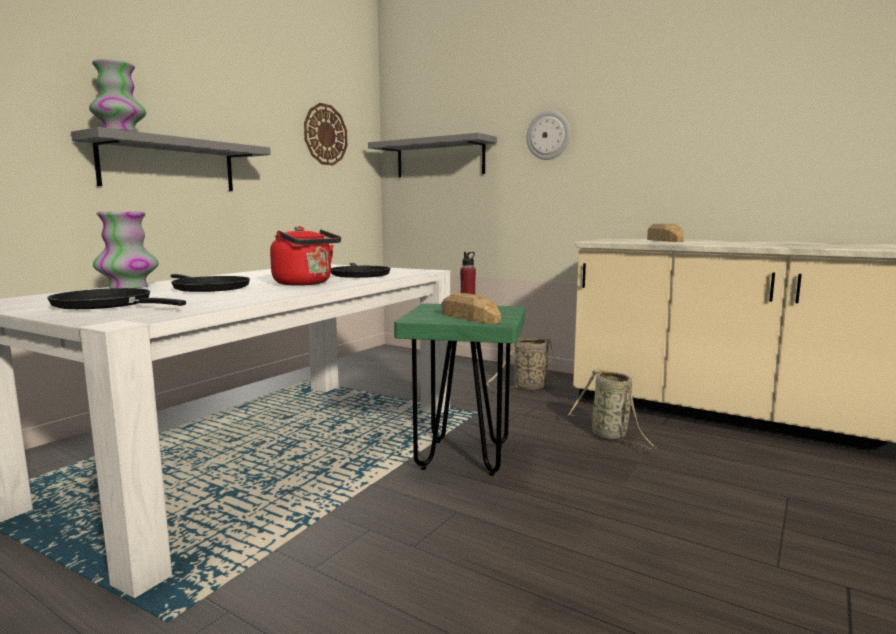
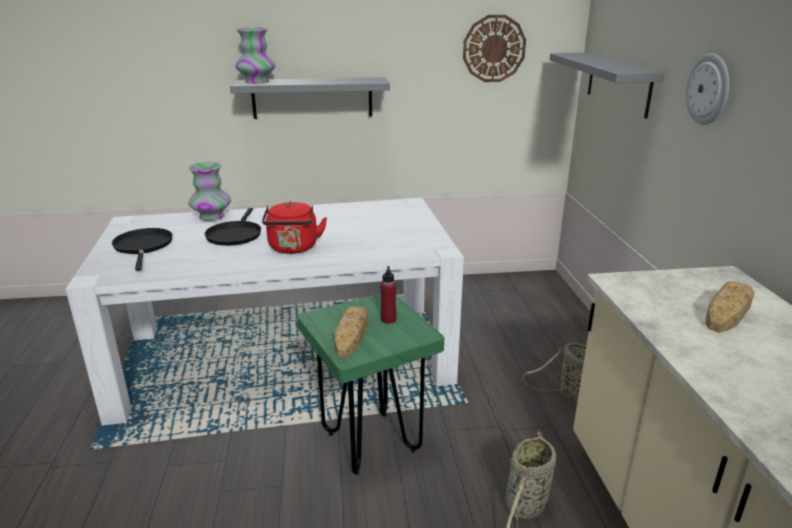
camera: 50 degrees right, 15 degrees up
(359, 275) = (369, 241): black frying pan -> none

